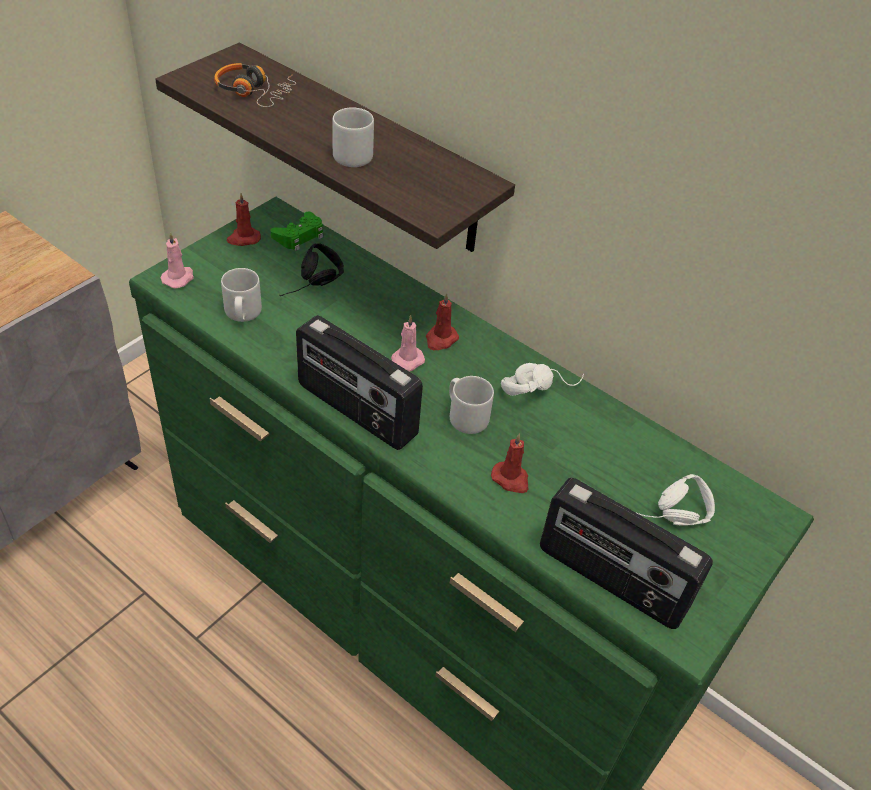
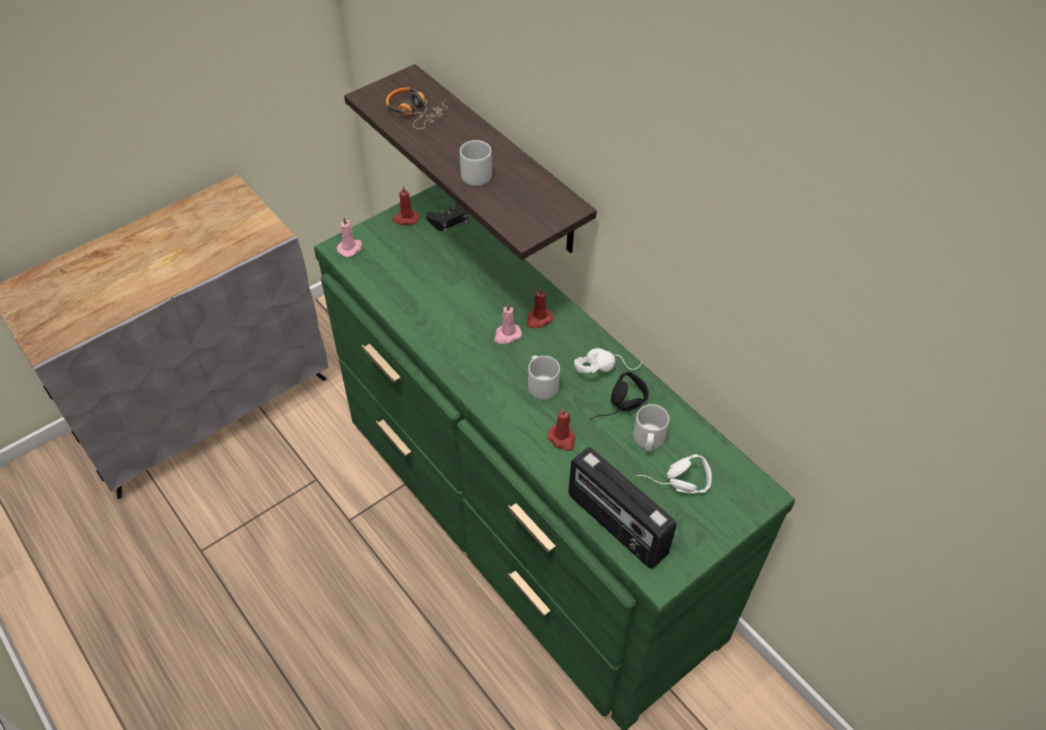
camera: 15 degrees right, 5 degrees up
(242, 313) = (392, 283): grey mug -> grey mug (648, 440)
(299, 236) = (449, 220): green game controller -> black game controller
(313, 286) = (450, 265): black headphones -> black headphones (620, 410)
(355, 411) = (459, 371): radio -> none

